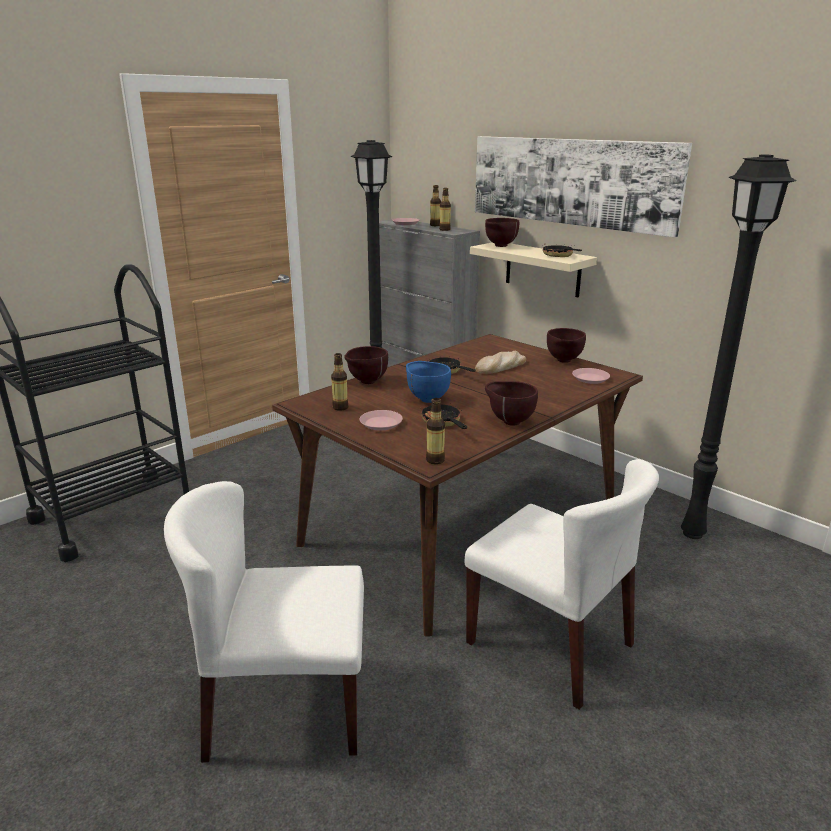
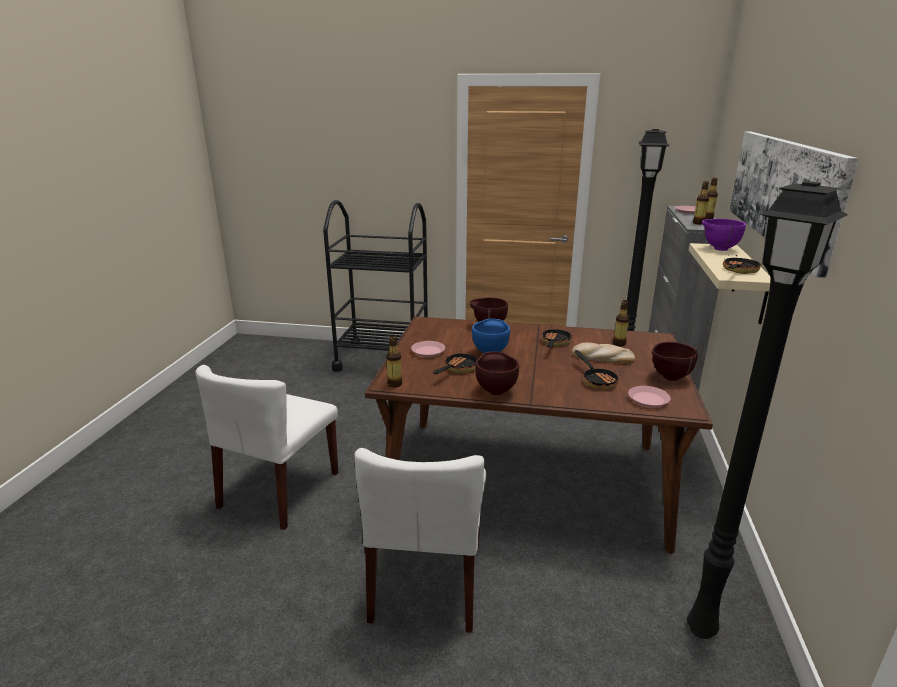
camera: 55 degrees right, 0 degrees up
(285, 707) = (279, 490): white chair -> white chair turned 120 degrees counterclockwise
(340, 407) = (435, 333): bottle -> bottle (619, 344)
(500, 246) = (718, 249): brown bowl -> purple bowl
(538, 382) = (596, 380): none -> frying pan

